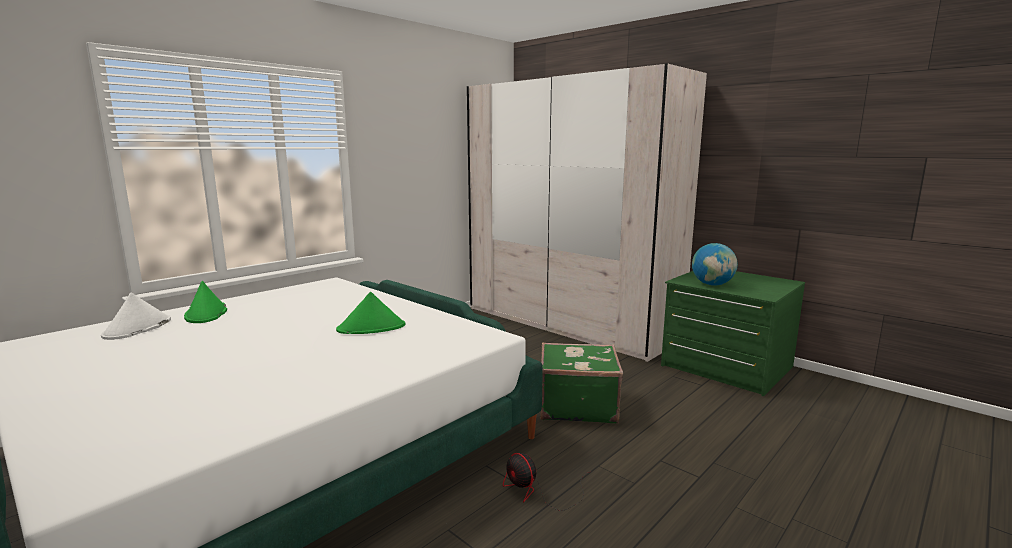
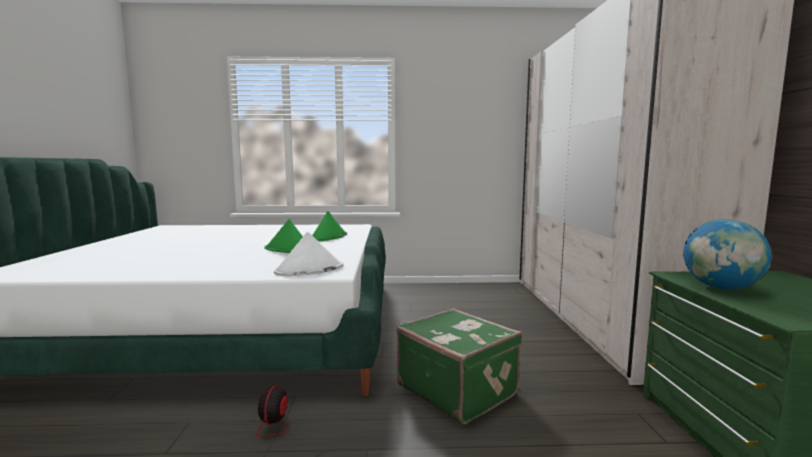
camera: 45 degrees right, 5 degrees down
(137, 328) = (212, 229): white hat -> white hat (309, 270)
(206, 314) = (253, 229): green hat -> green hat (328, 237)

